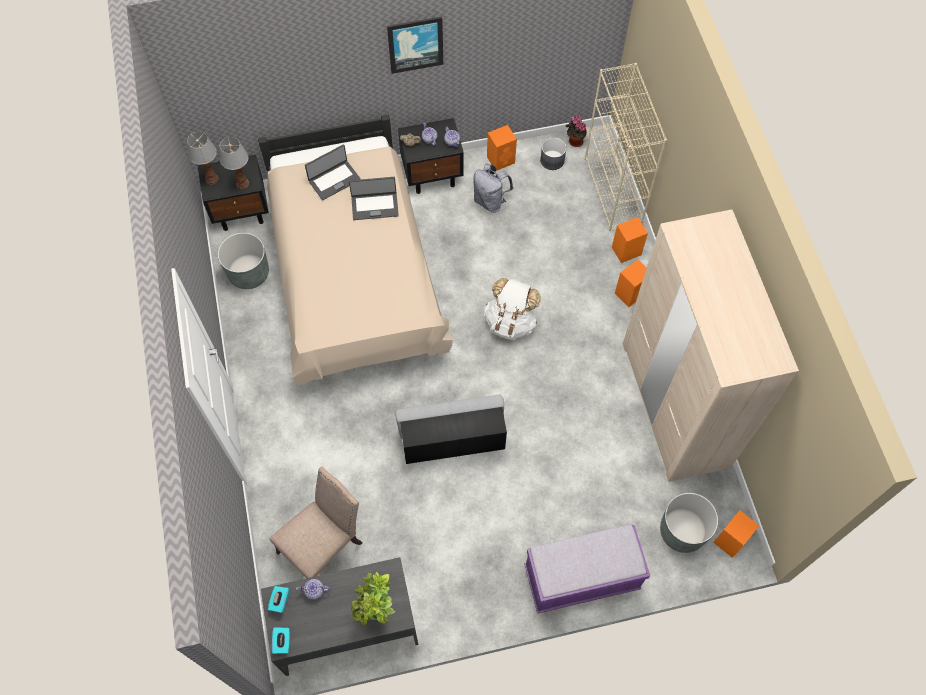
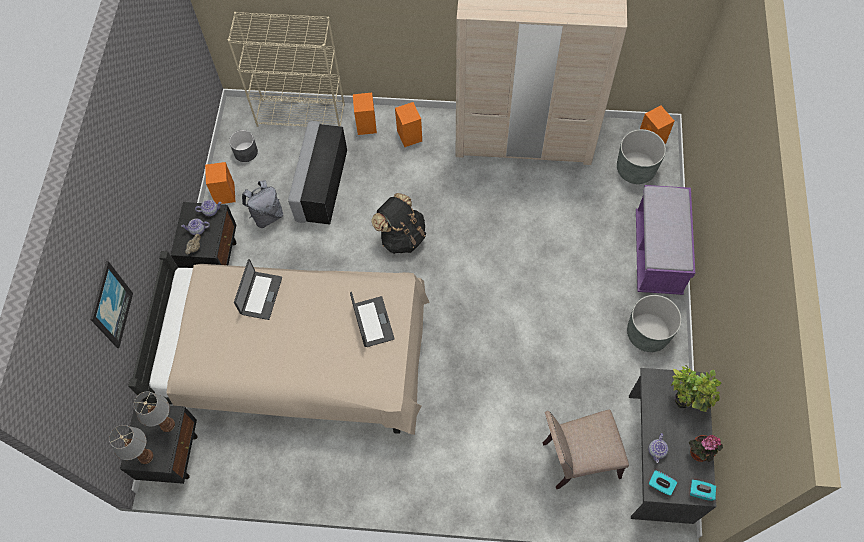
camera: 70 degrees left, 0 degrees up
(249, 273) = (253, 463): grey planter -> grey planter (647, 333)
(324, 546) = (577, 459): beige chair -> beige chair turned 75 degrees counterclockwise
(334, 180) = (212, 326): laptop -> laptop (372, 322)
(415, 44) = (135, 169): picture -> picture (110, 305)
(452, 438) = (502, 317): grey ottoman -> grey ottoman (321, 185)
(510, 322) = (402, 236): white backpack -> black backpack
(574, 141) = (233, 128): potted plant -> potted plant (698, 454)

